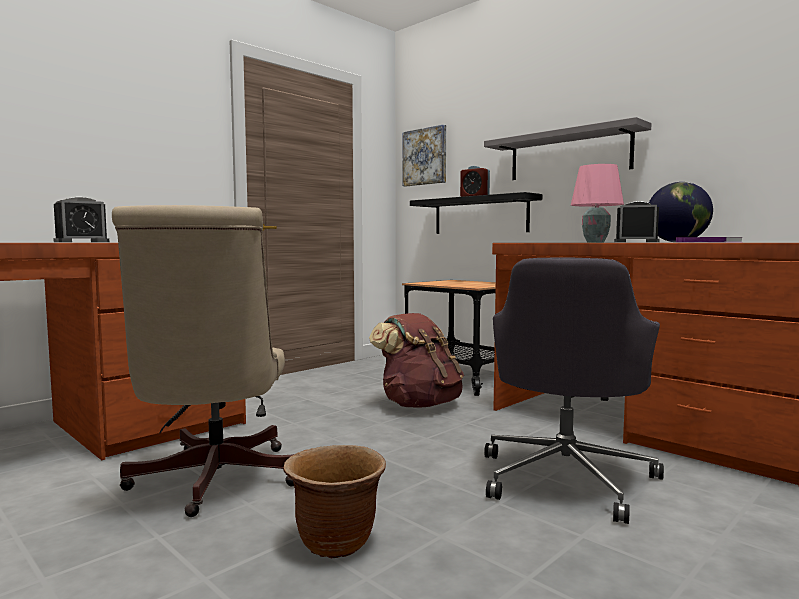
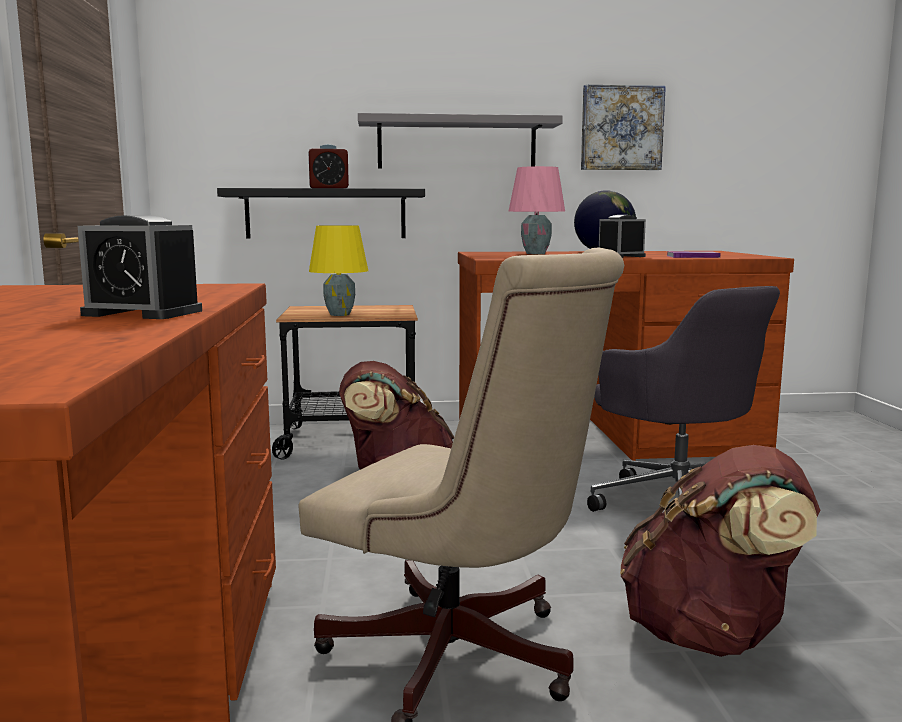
camera: 50 degrees left, 5 degrees up
(81, 242) = (143, 313): alarm clock -> alarm clock turned 105 degrees clockwise
(335, 541) = (711, 635): brown planter -> brown backpack
(425, 157) = (214, 118): picture -> picture (621, 128)
(445, 284) = (339, 314): none -> yellow table lamp

